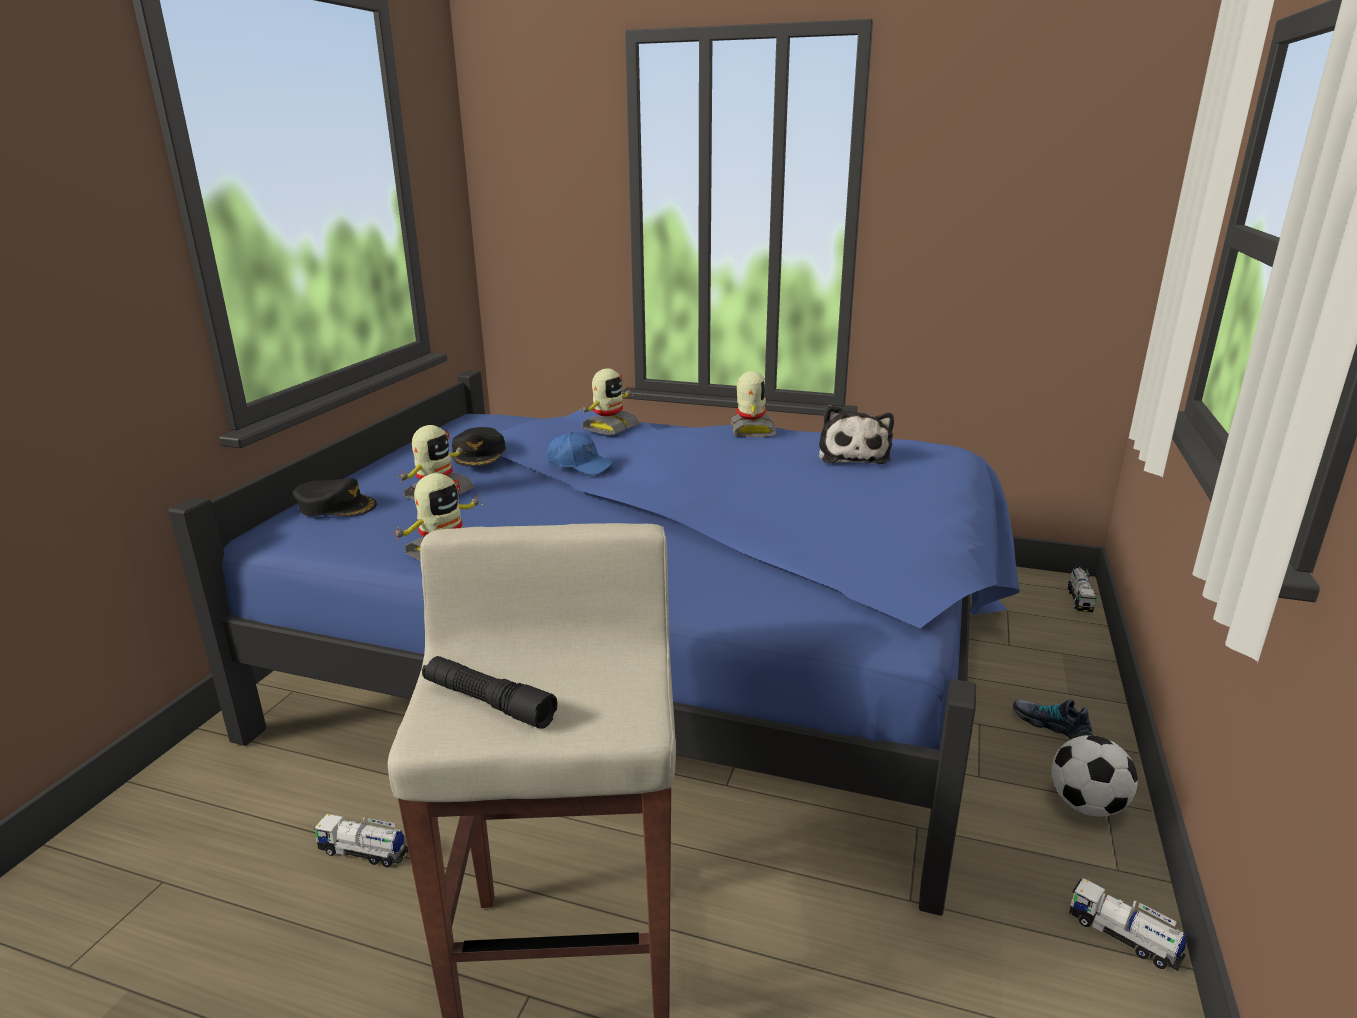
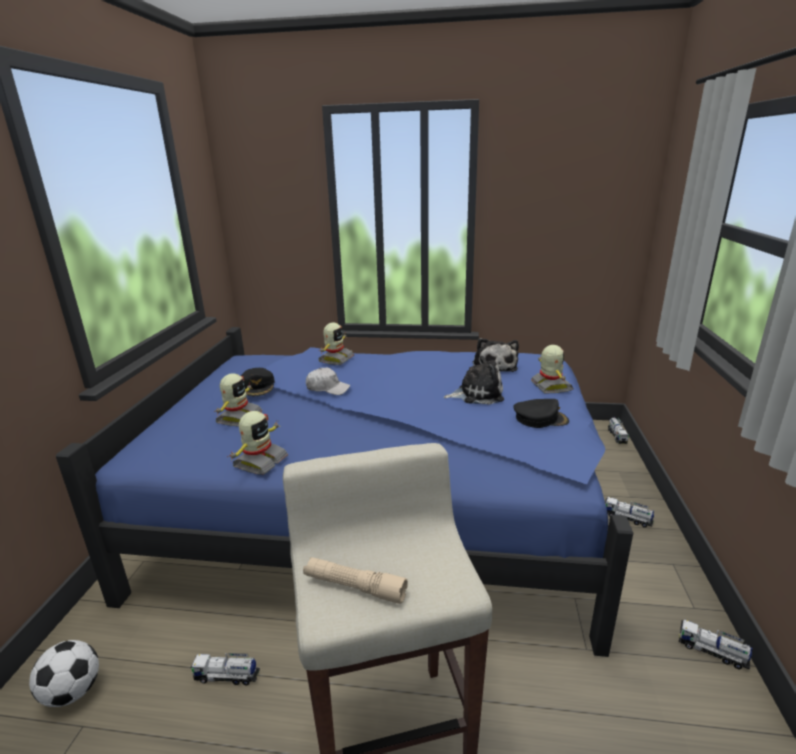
camera: 10 degrees left, 0 degrees up
(336, 506) = (170, 434): black cap -> black cap (540, 418)
(488, 702) = (354, 587): black flashlight -> beige flashlight
(580, 465) = (327, 388): blue cap -> white cap
(751, 430) = (425, 354): toy robot -> toy robot (550, 386)
(806, 491) = (477, 394): none -> plush toy
(1051, 724) = (627, 518): shoe -> toy truck
(1086, 805) = (663, 568): football -> football (73, 692)

